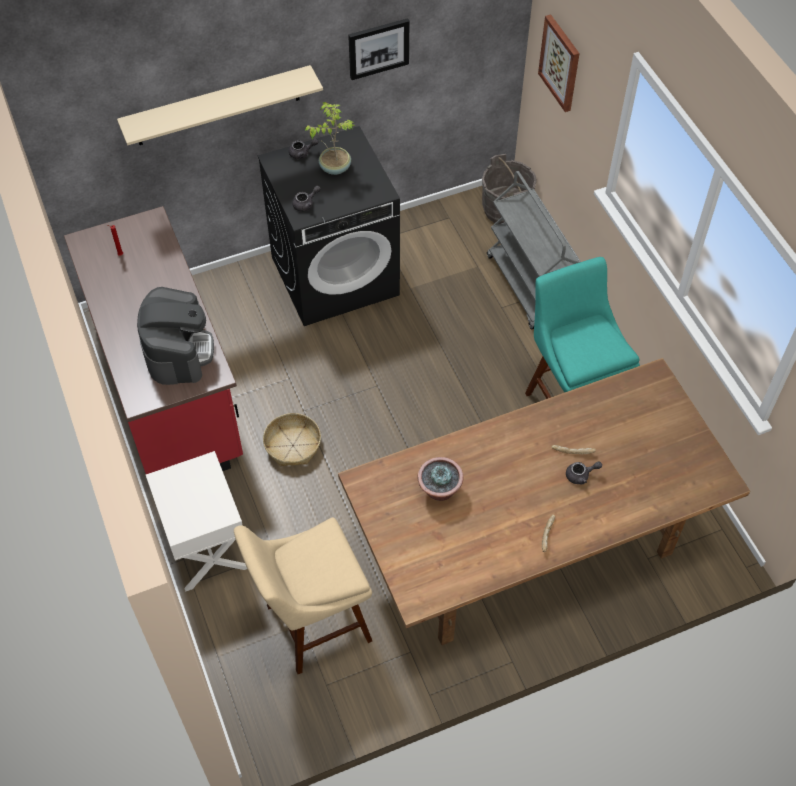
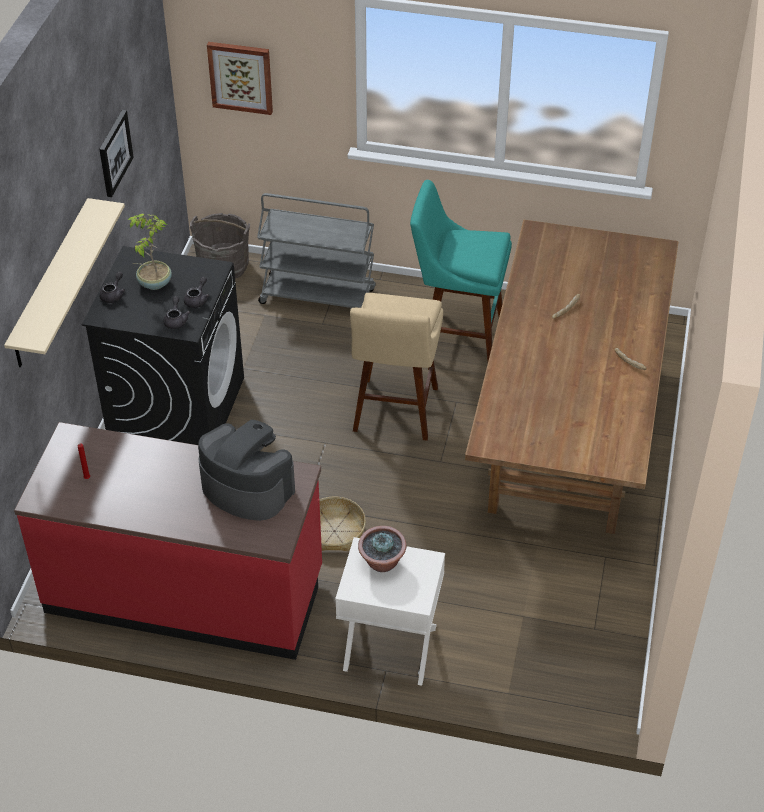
camera: 55 degrees left, 10 degrees down
(312, 626) = (530, 610): beige stool -> beige stool (394, 414)
(439, 490) = (536, 401): potted plant -> potted plant (382, 563)
(581, 475) = (591, 317): grey teapot -> grey teapot (197, 300)

